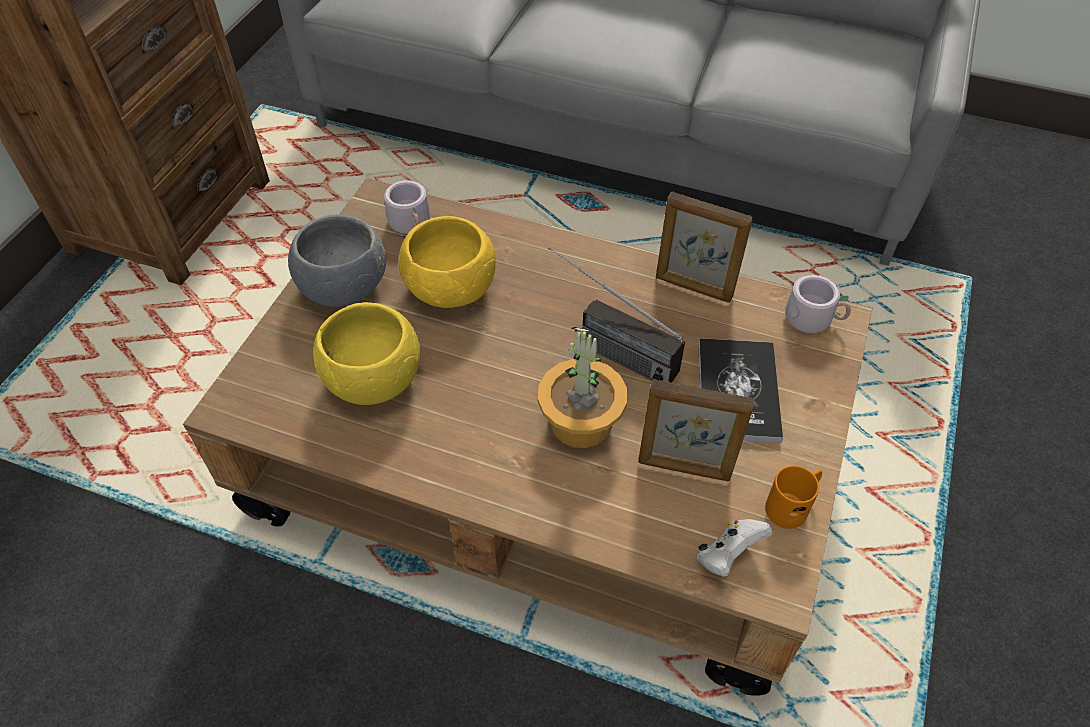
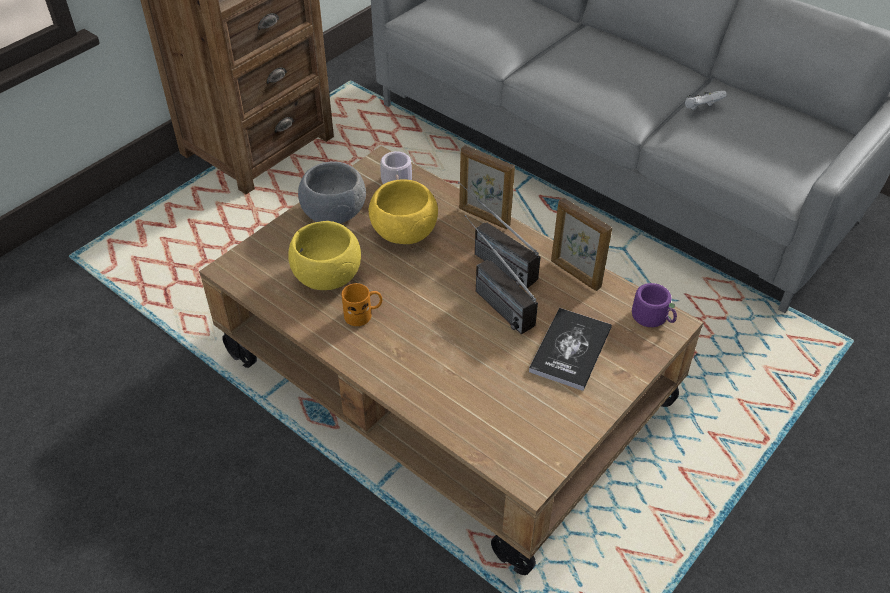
camera: 20 degrees right, 5 degrees down
(579, 295) = (490, 258): none -> radio
(580, 423) = (450, 339): potted plant -> none
(684, 468) = (506, 387): picture frame -> picture frame (484, 217)
(728, 555) = (507, 448): white game controller -> white game controller (701, 108)
(792, 504) = (569, 431): orange mug -> orange mug (363, 314)
(813, 317) = (654, 317): grey mug -> purple mug

